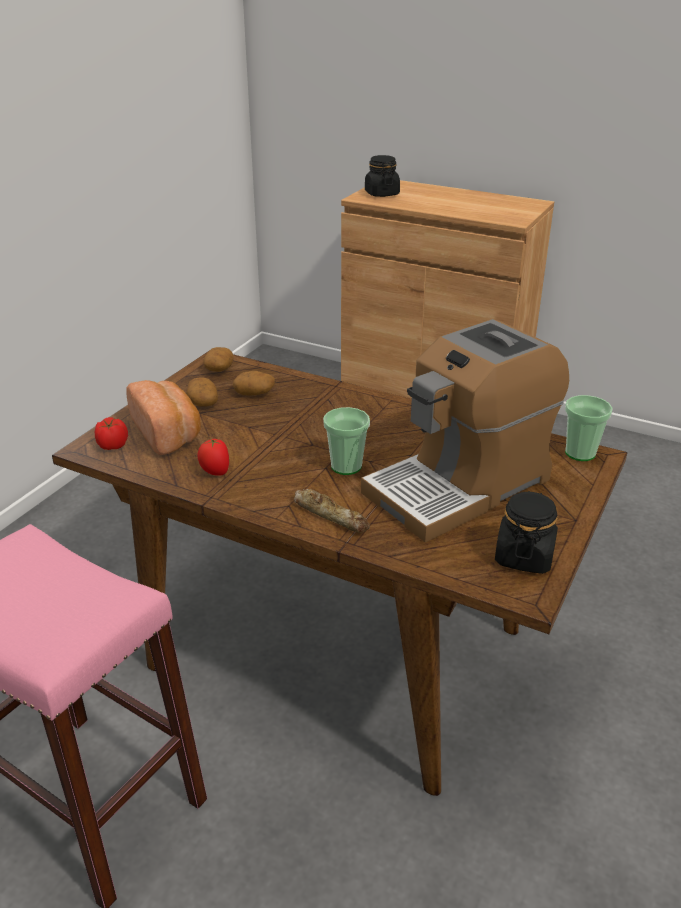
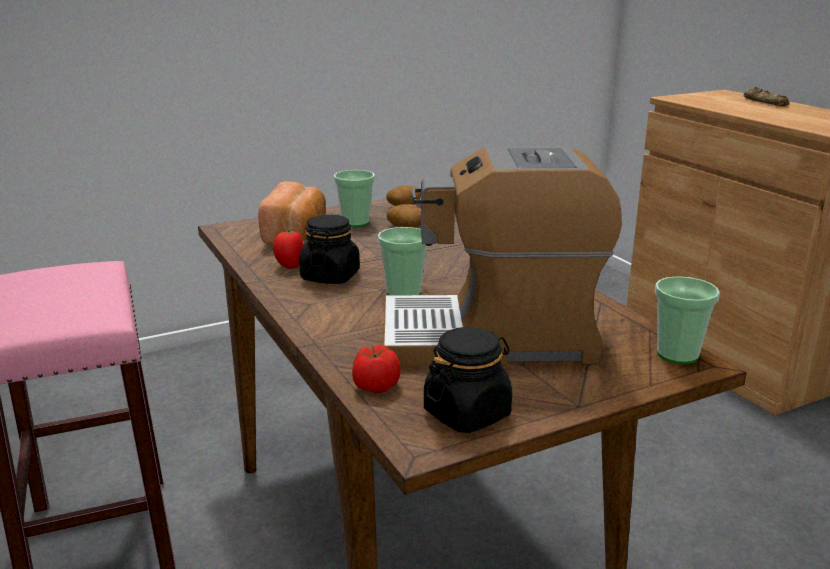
camera: 35 degrees right, 10 degrees down
(112, 445) = (245, 231): tomato -> tomato (375, 386)
(202, 402) = (355, 222): potato -> cup
(331, 515) = (333, 321): bread -> bread (765, 102)
(381, 194) = (701, 98): black jar -> black jar (330, 276)

